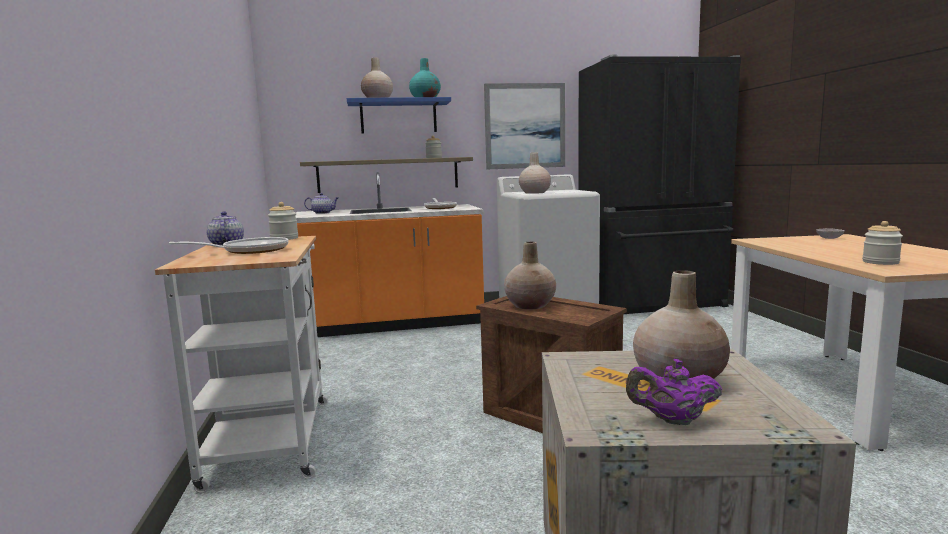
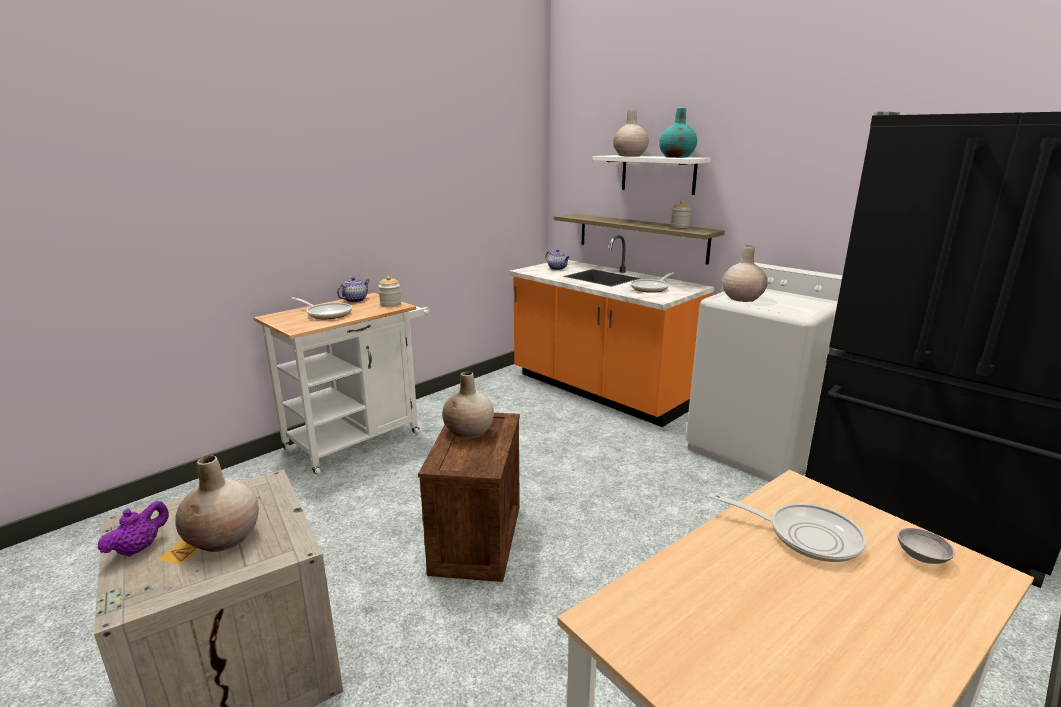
camera: 55 degrees right, 10 degrees up
(398, 117) = (658, 174): blue shelf -> white shelf
(525, 126) = (808, 198): picture -> none
(672, 420) = (139, 548): purple teapot -> purple teapot turned 60 degrees clockwise
(806, 244) = (805, 536): none -> frying pan
(880, 262) = (680, 613): jar -> none

